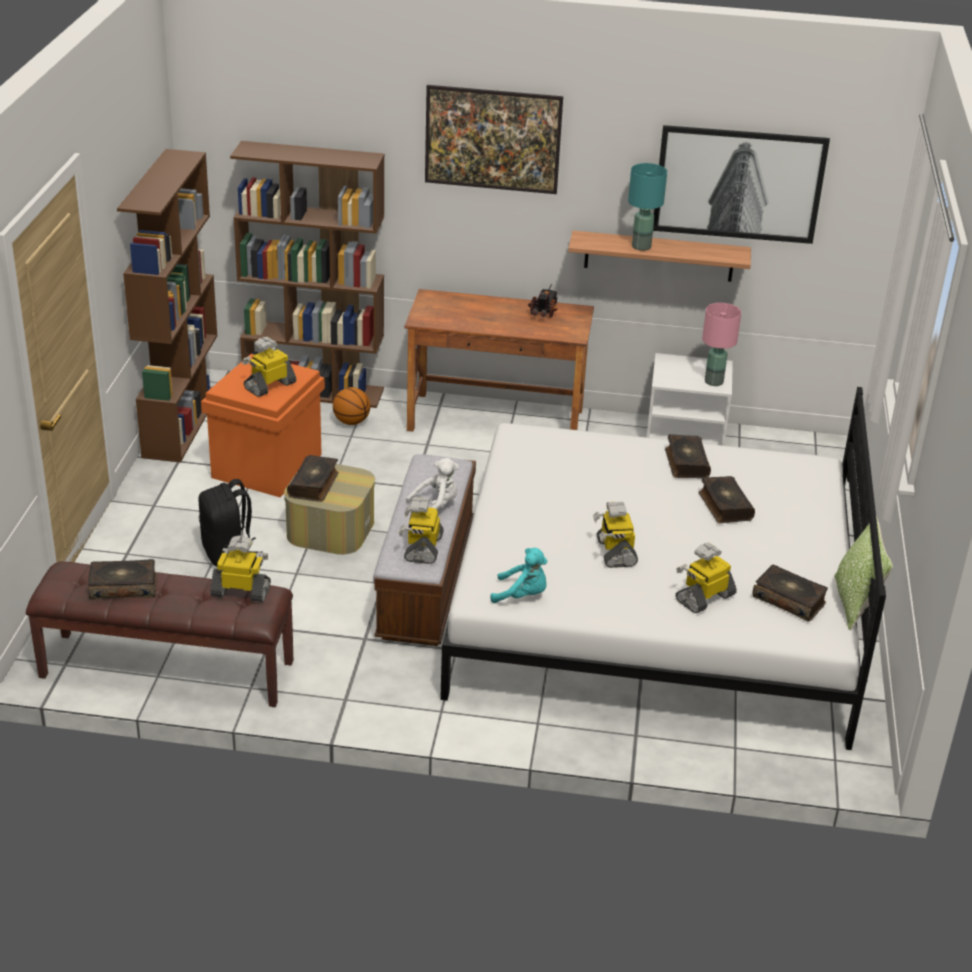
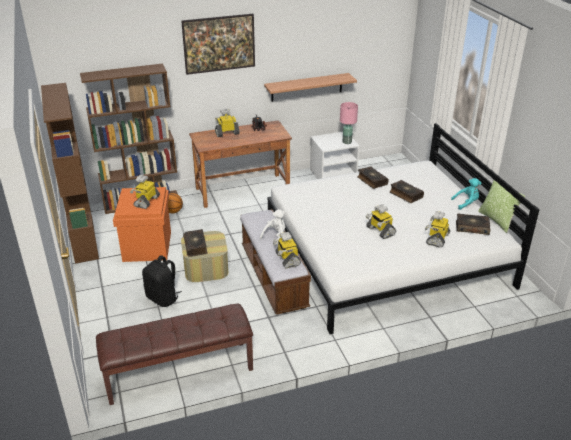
camera: 25 degrees left, 0 degrees up
(123, 587) = (150, 334): book -> none
(242, 591) = (217, 313): toy robot -> toy robot (227, 133)
(522, 595) = (358, 266): turquoise plush toy -> turquoise plush toy (466, 203)
(641, 247) = (302, 83): turquoise table lamp -> none
(738, 183) = (341, 42): picture -> none

